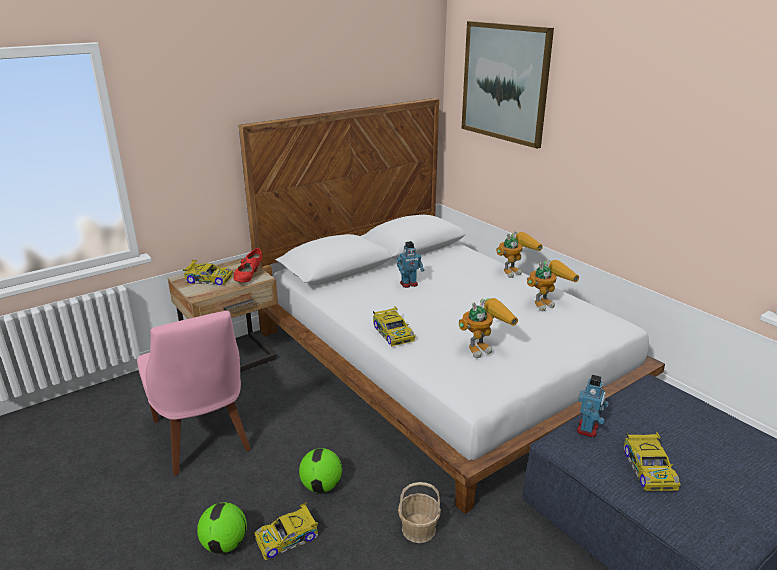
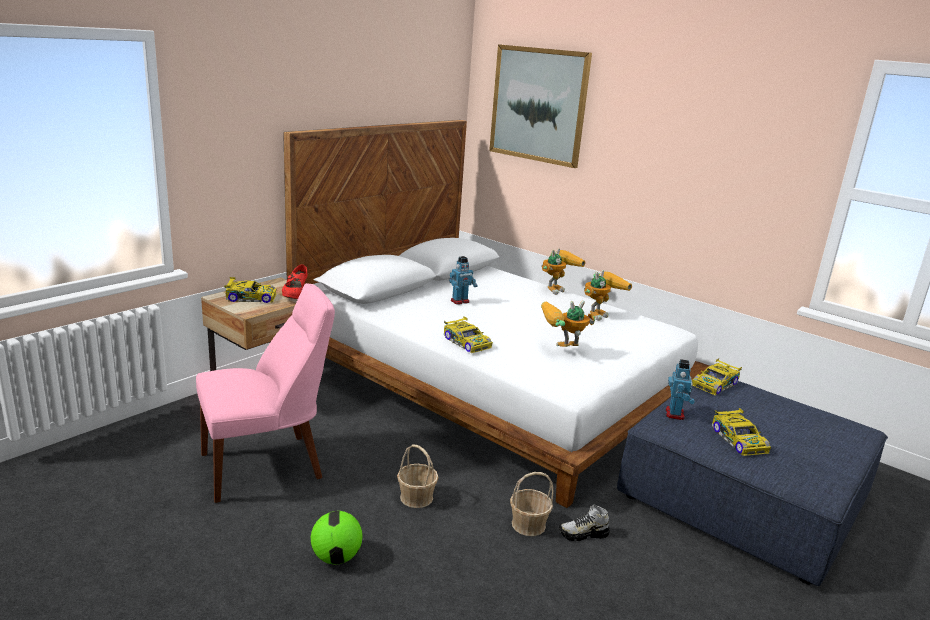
camera: 15 degrees left, 5 degrees down
(203, 438) = (267, 465): pink chair -> pink chair turned 75 degrees counterclockwise
(288, 537) = (401, 545): toy car -> toy car (715, 384)
(321, 486) = (416, 497): football -> basket
(471, 547) = (583, 534): none -> shoe
(484, 347) = (561, 350): toy robot -> toy robot turned 150 degrees counterclockwise

